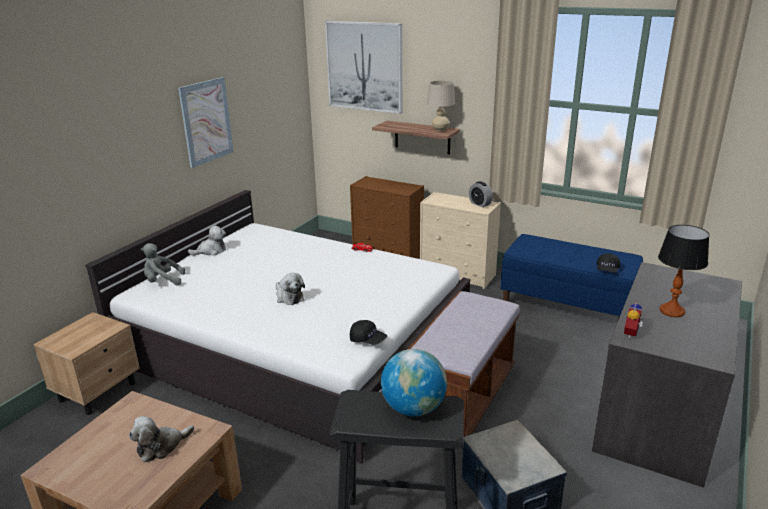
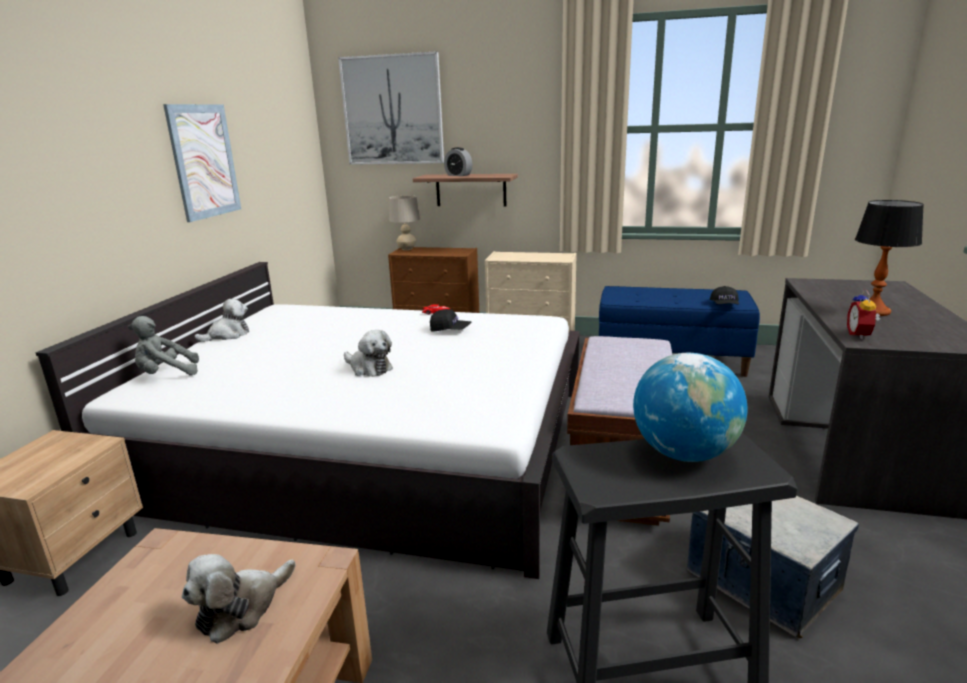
camera: 15 degrees left, 5 degrees down
(368, 340) = (513, 399): black cap -> black cap (450, 330)
(440, 130) = (496, 175): beige table lamp -> beige table lamp (406, 249)
(480, 204) = (554, 256): alarm clock -> alarm clock (458, 175)

